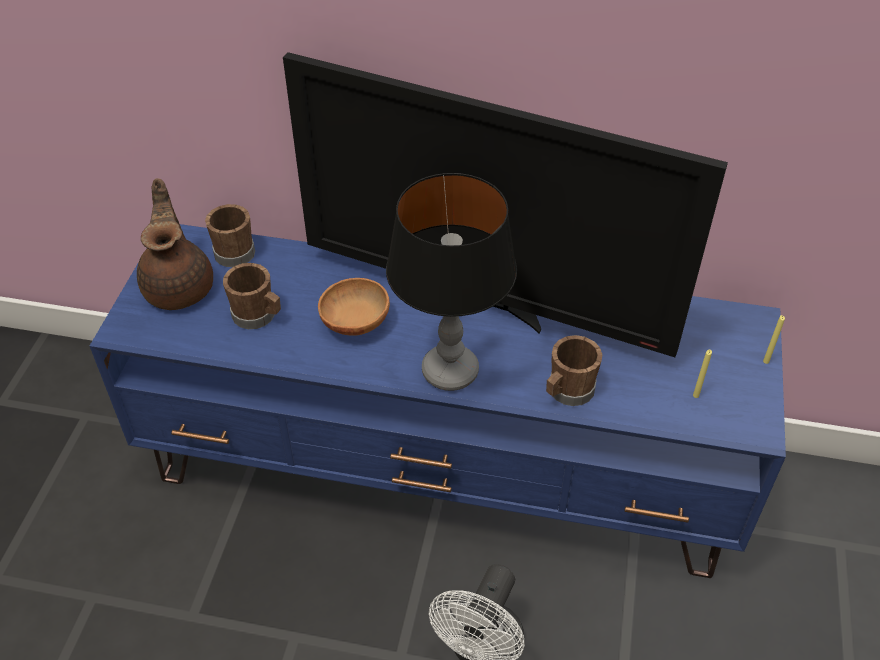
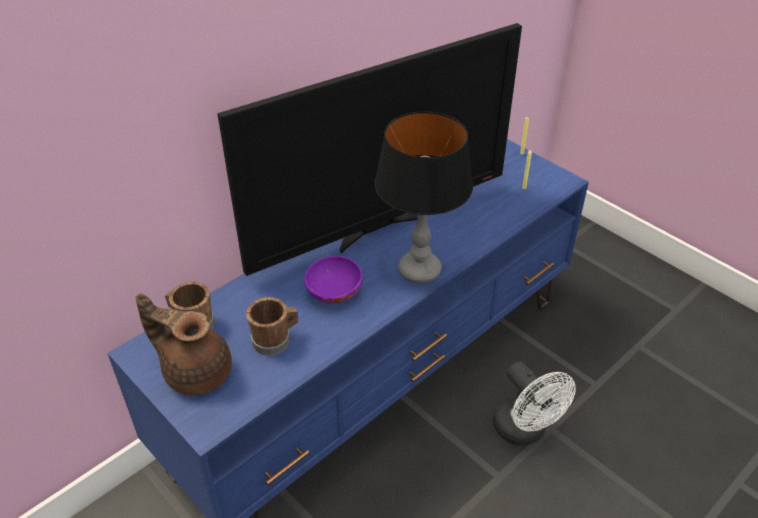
camera: 55 degrees left, 5 degrees down
(354, 322) = (333, 294): brown bowl -> purple bowl
(567, 391) = (479, 231): brown mug -> none

